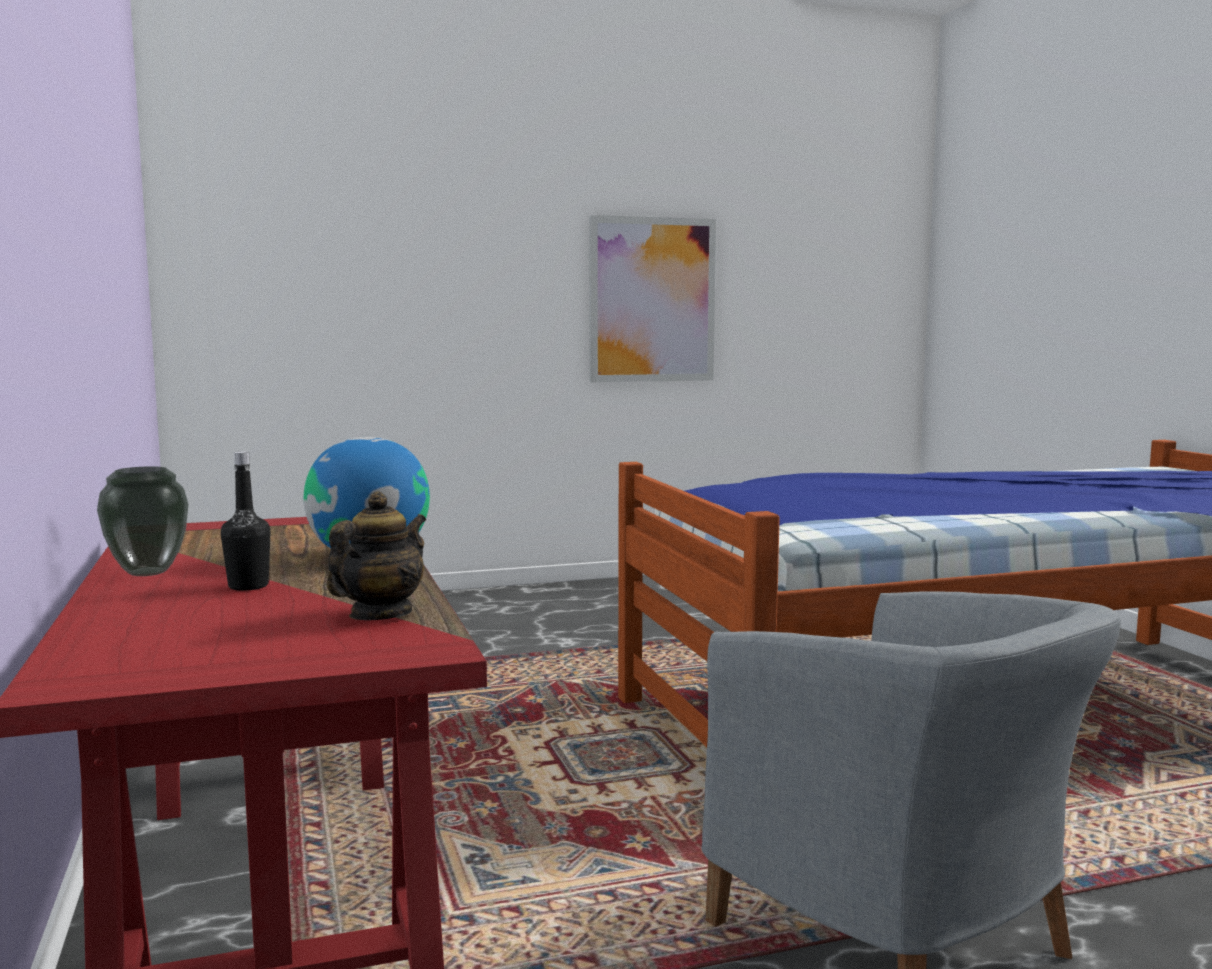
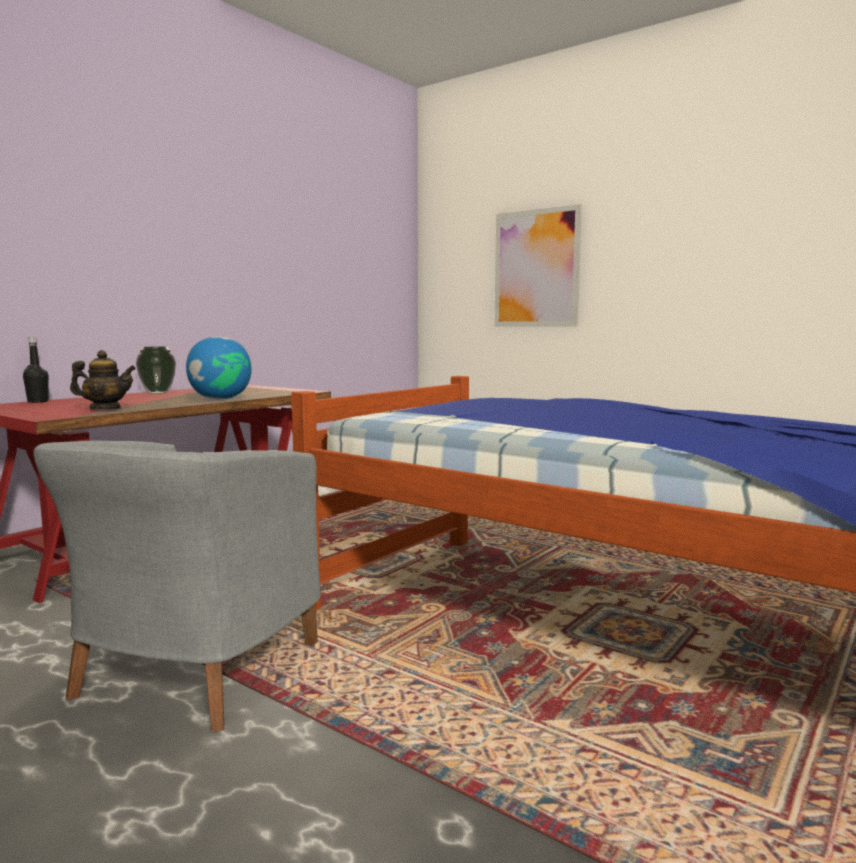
camera: 55 degrees right, 0 degrees up
(248, 586) = (144, 399): black bottle -> black bottle (38, 401)
(652, 300) = (720, 269): picture -> picture (536, 268)

